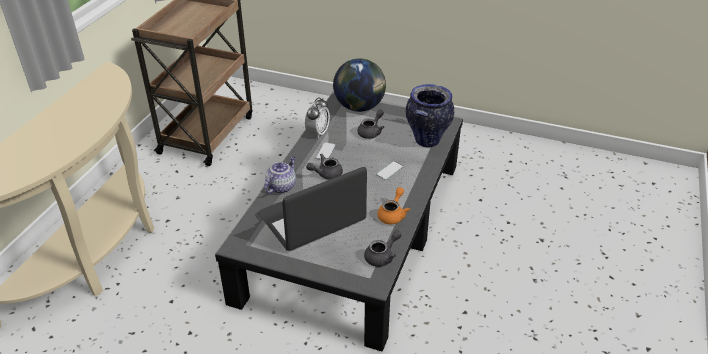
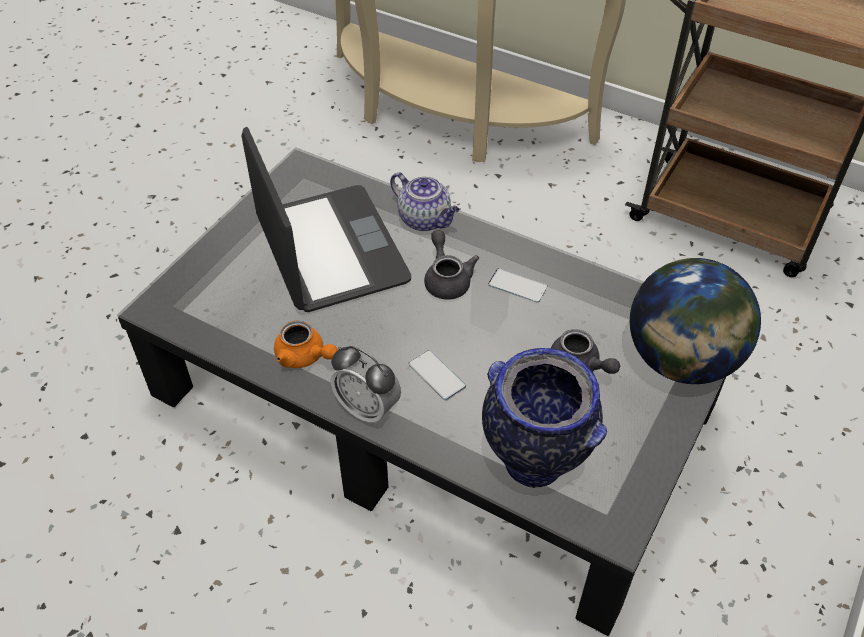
camera: 100 degrees right, 10 degrees up
(317, 133) = (583, 281): alarm clock -> alarm clock (367, 408)
(382, 256) = (207, 325): grey teapot -> none

